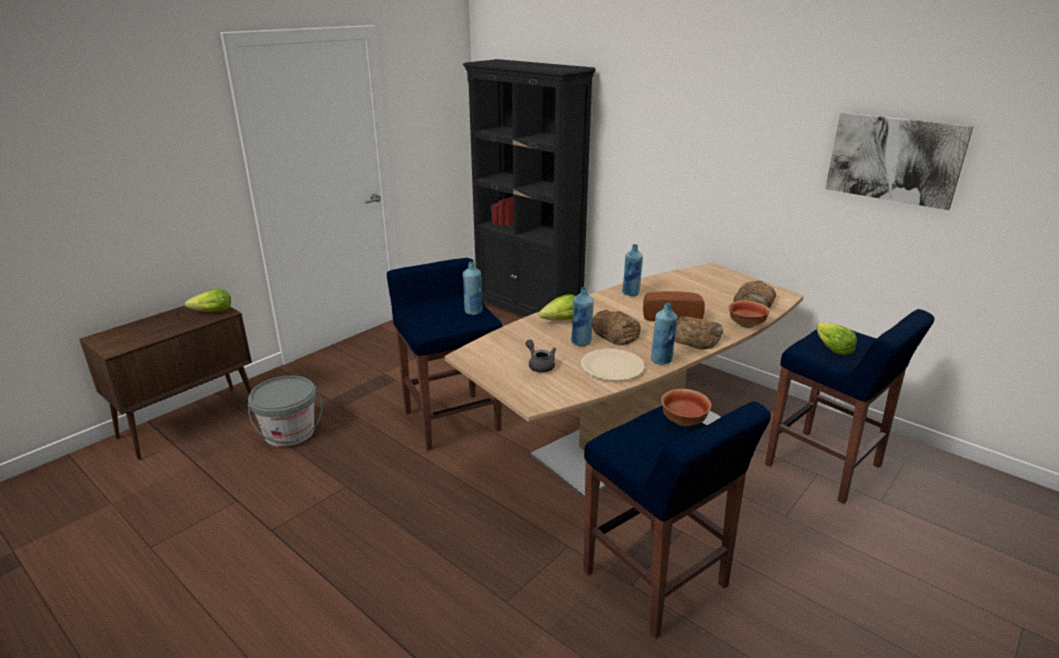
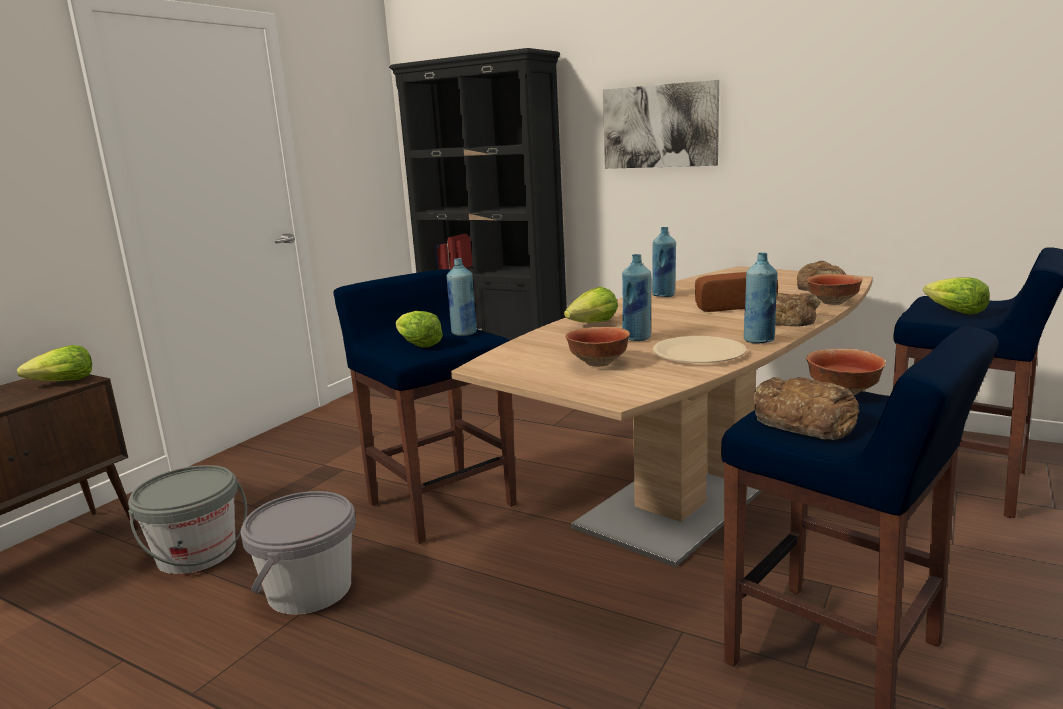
camera: 10 degrees left, 10 degrees down
(351, 472) = (309, 590): none -> grey bucket
(437, 320) = (417, 345): none -> lettuce
(540, 365) = (597, 363): grey teapot -> bowl
(615, 333) = (675, 326): bread -> bread (804, 420)
(894, 159) = (961, 86): picture -> picture (660, 126)

